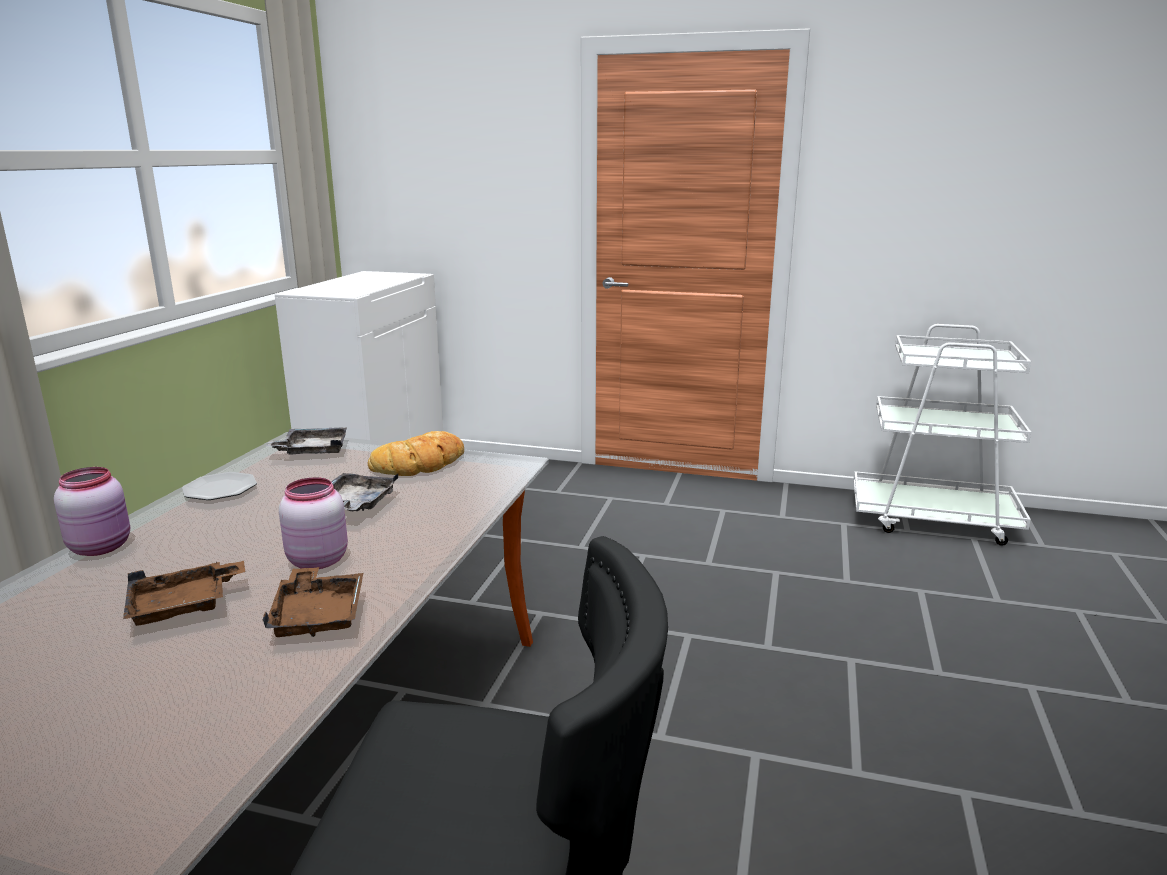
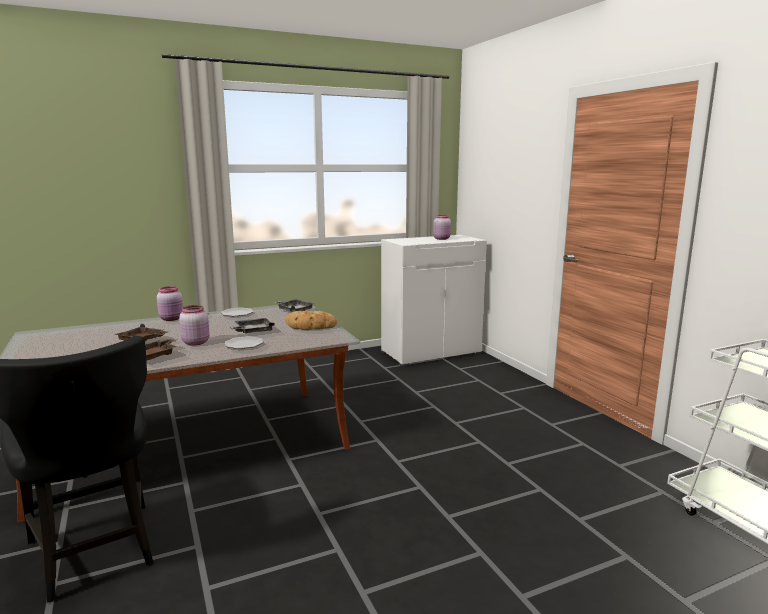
camera: 50 degrees right, 5 degrees down
(368, 280) = (442, 239): none -> pink jar
(413, 527) = (244, 344): none -> plate

